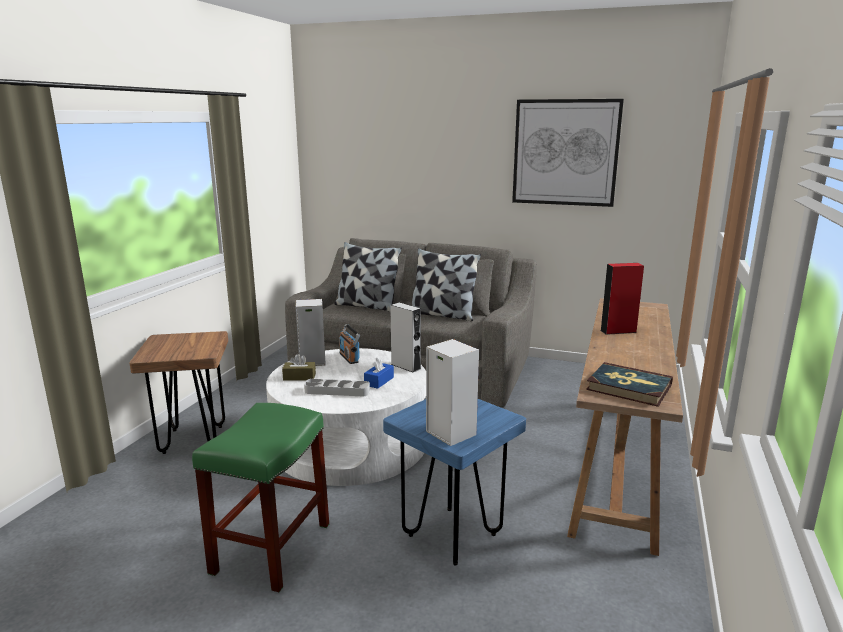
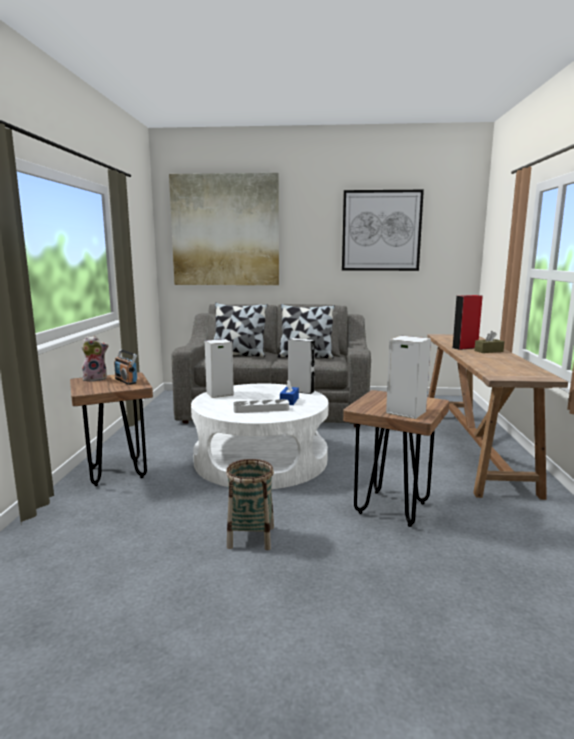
camera: 15 degrees left, 5 degrees down
(173, 338) = (96, 379): none -> plush toy
(271, 547) = (251, 537): green stool -> basket
(299, 377) = (219, 404): brown tissue box -> brown tissue box (488, 351)
(349, 357) = (248, 389): radio -> radio (126, 381)
(375, 148) = (225, 230): none -> picture
(452, 535) = (392, 508): blue stool -> brown stool
(629, 387) = (514, 372): book -> none

